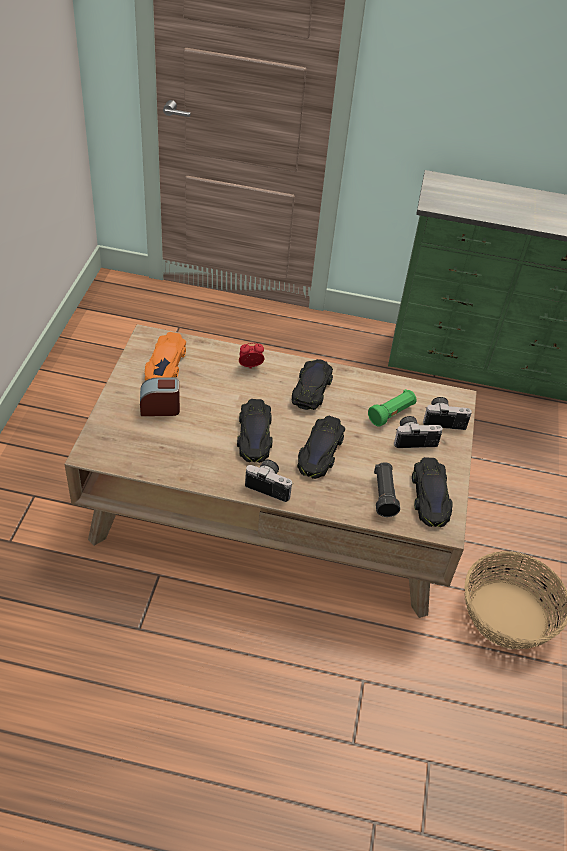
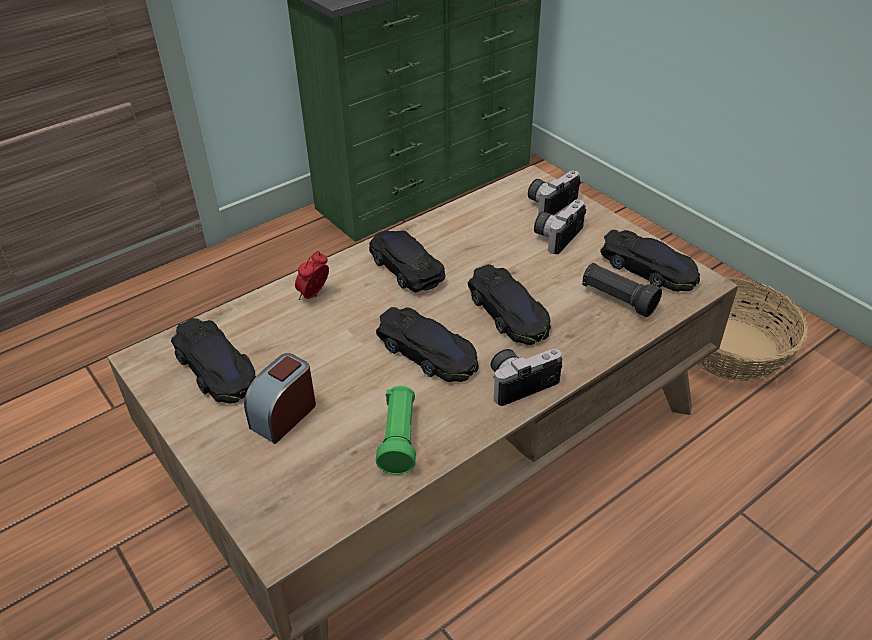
camera: 45 degrees left, 5 degrees down
(165, 365) = (216, 368): orange toy car -> black toy car
(391, 414) = (506, 231): green flashlight -> green flashlight (399, 439)

